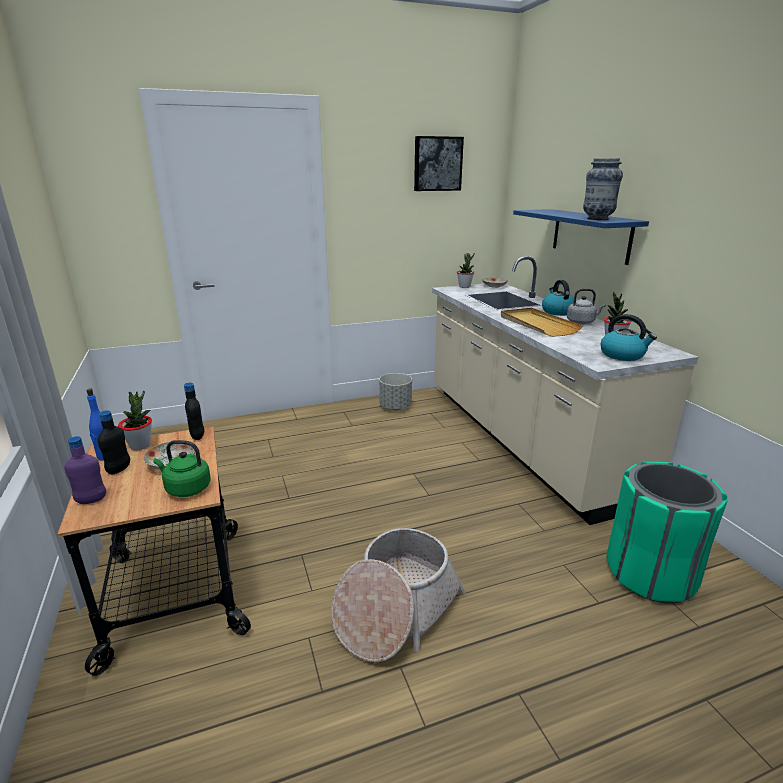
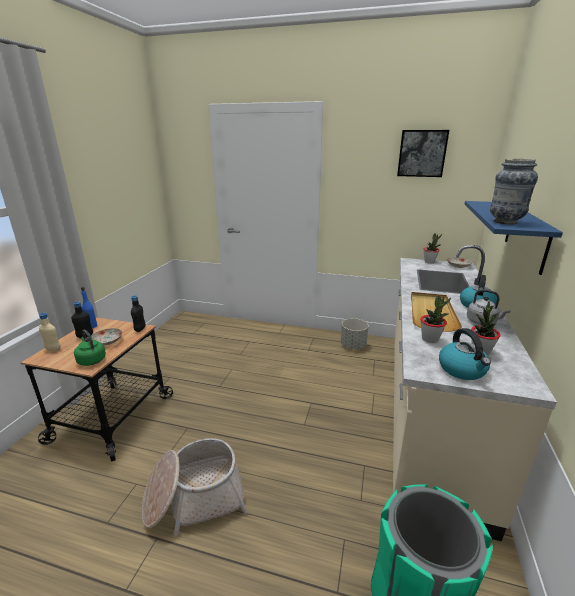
camera: 35 degrees right, 0 degrees up
(91, 500) = (53, 349): purple bottle -> beige bottle
(140, 445) = (111, 325): potted plant -> potted plant (430, 339)

